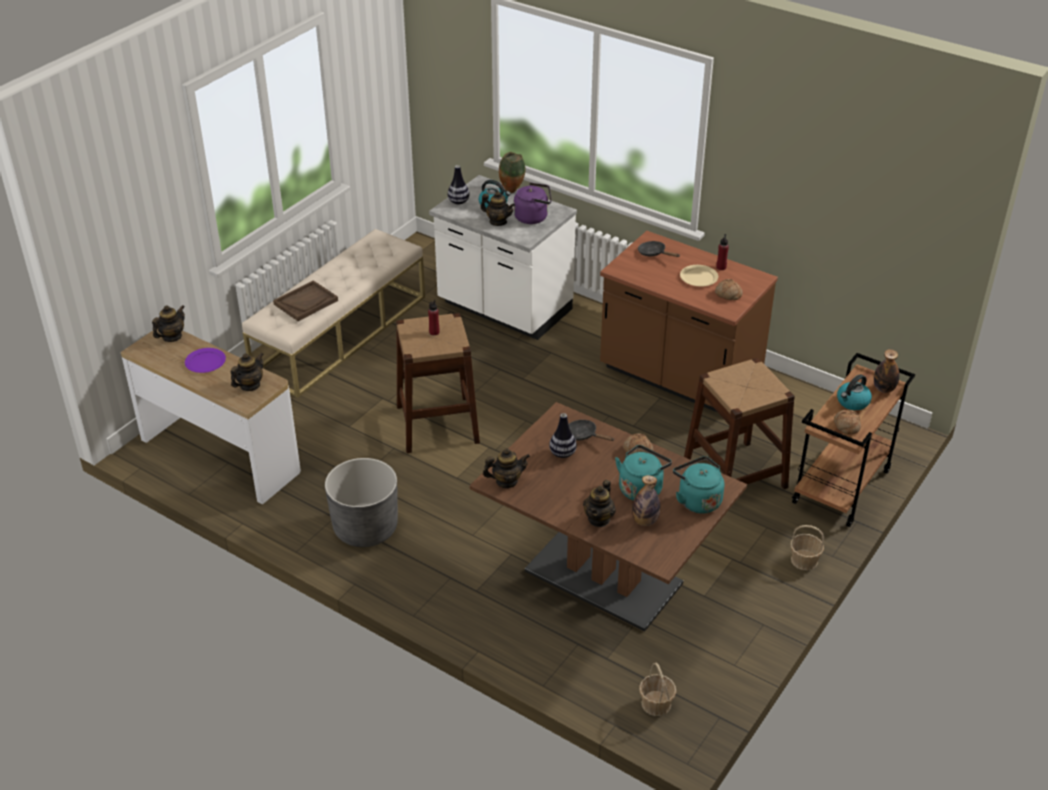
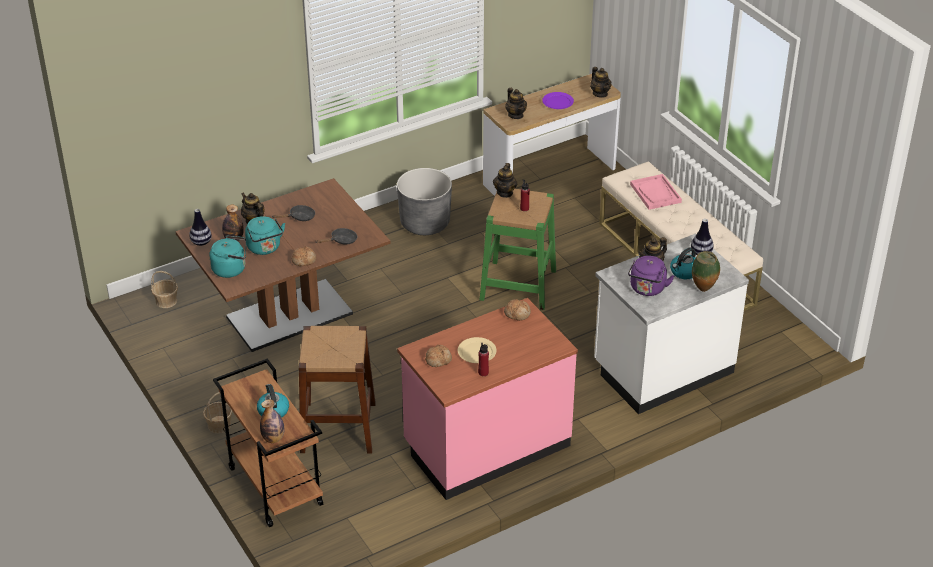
camera: 115 degrees right, 0 degrees up
(306, 302) = (655, 193): brown tray -> pink tray
(437, 424) = (518, 284): brown stool -> green stool
(506, 481) = (323, 193): teapot -> teapot (505, 192)
(562, 453) = (330, 225): vase -> vase (201, 242)
(654, 253) = (534, 339): black frying pan -> black frying pan (299, 217)
(679, 378) = (486, 445): brown counter -> pink counter
(846, 426) = (249, 393): bread -> bread (517, 313)

